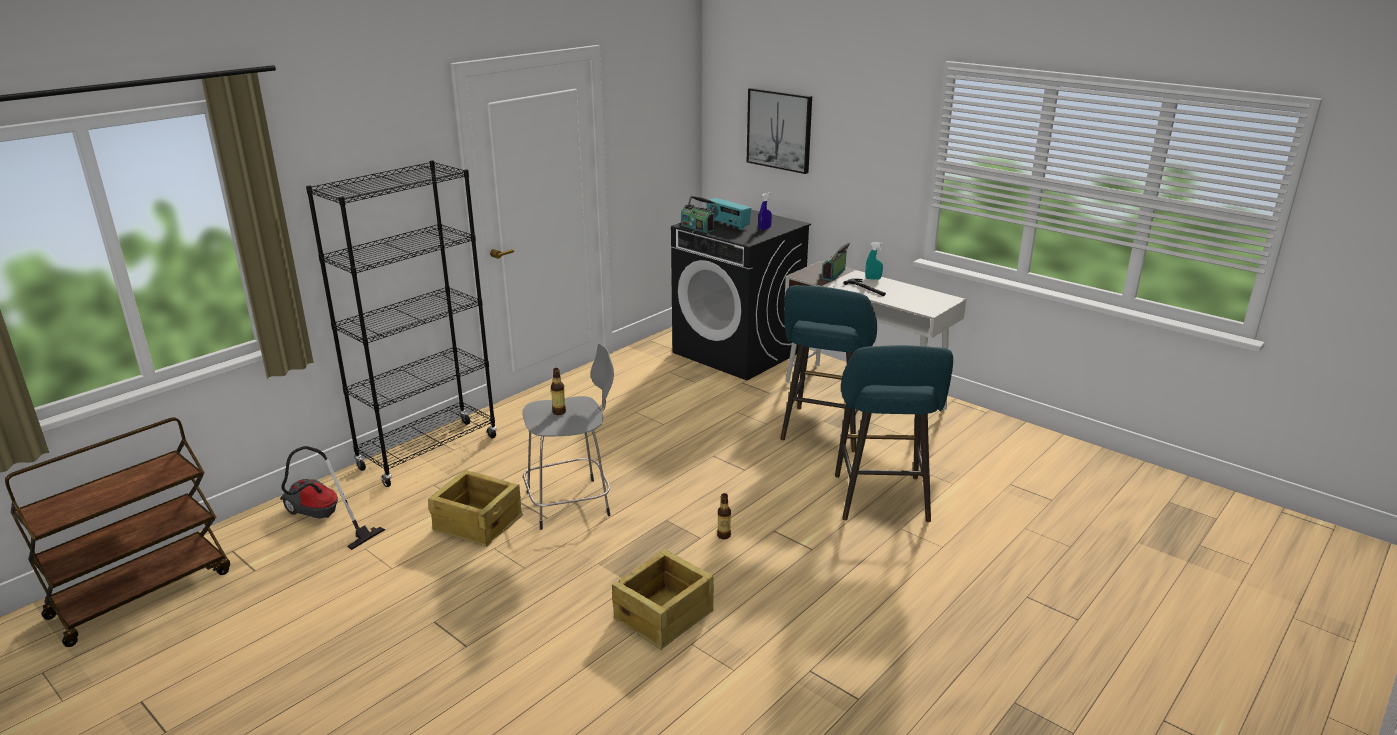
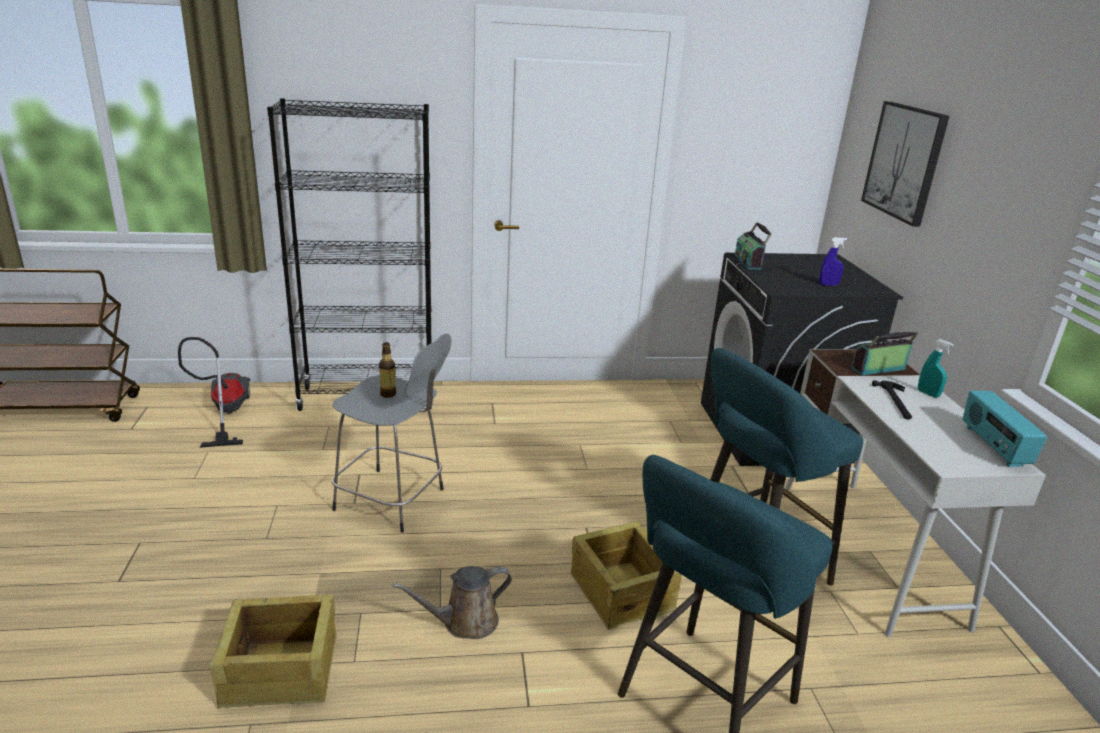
camera: 40 degrees right, 0 degrees up
(477, 522) = (303, 475): crate -> crate (622, 591)
(724, 535) = (465, 622): bottle -> brown watering can
(727, 225) = (790, 269): radio -> radio (993, 447)

